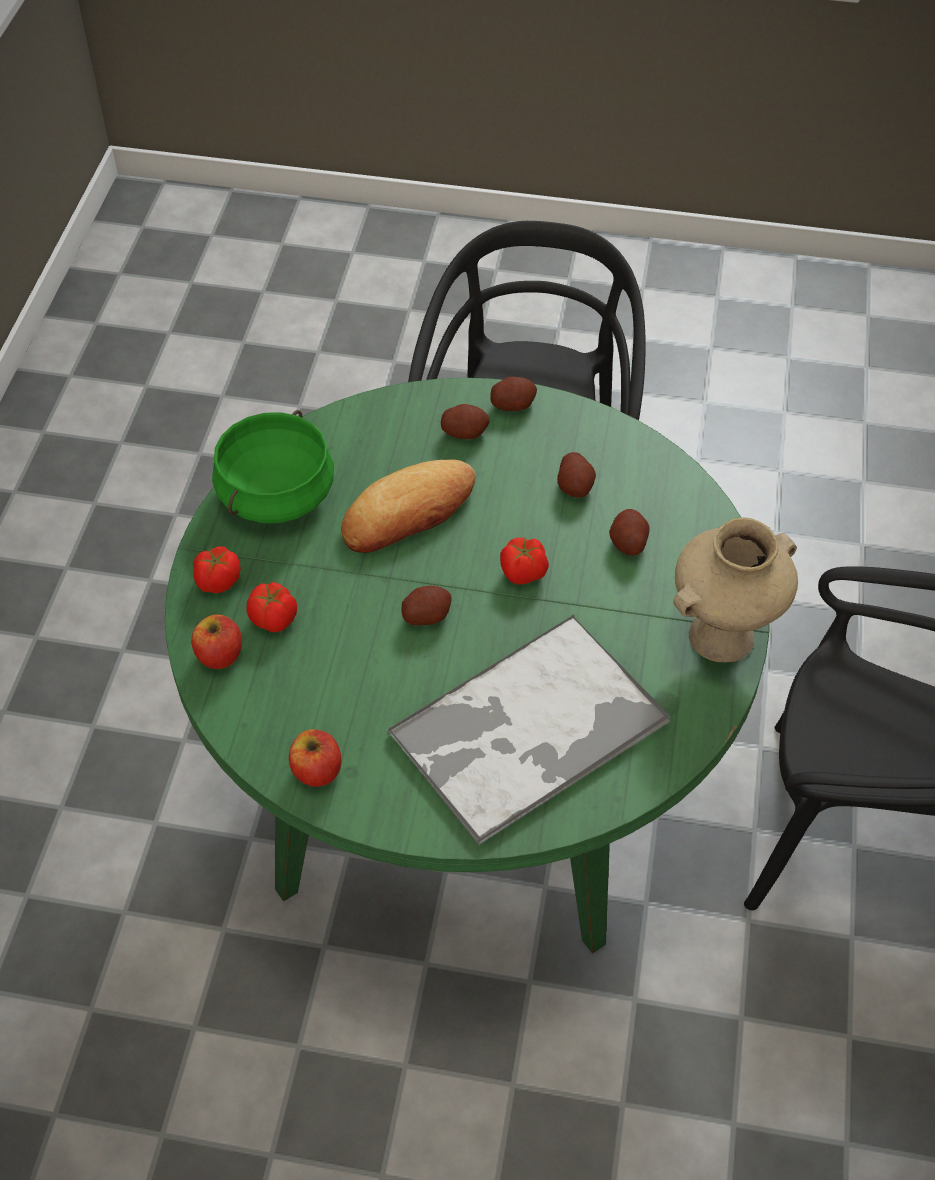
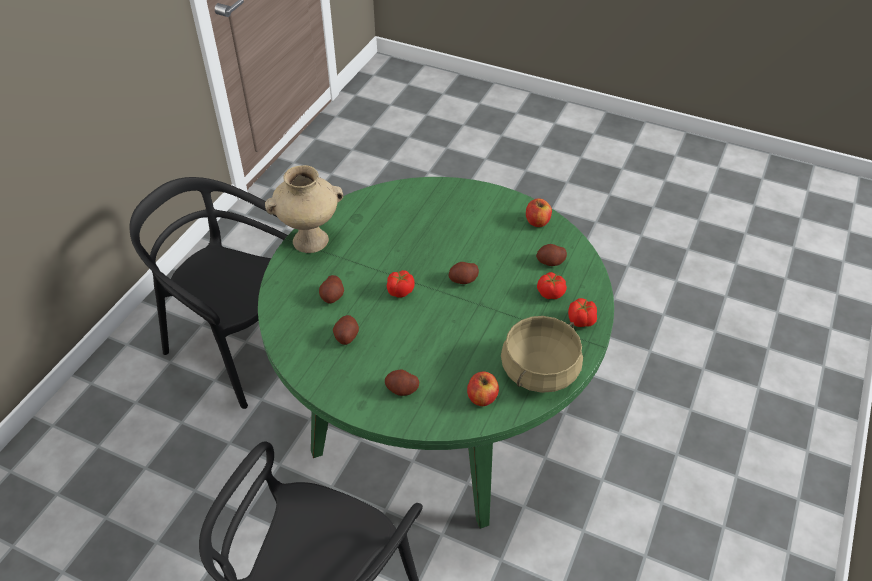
camera: 165 degrees left, 5 degrees down
(219, 655) = (583, 281): apple -> apple (482, 397)
(275, 493) = (540, 370): green cooking pot -> beige cooking pot
(408, 513) = (457, 340): bread -> none
(512, 404) = (360, 404): potato -> potato (550, 262)
(526, 730) = (430, 219): tray -> none

